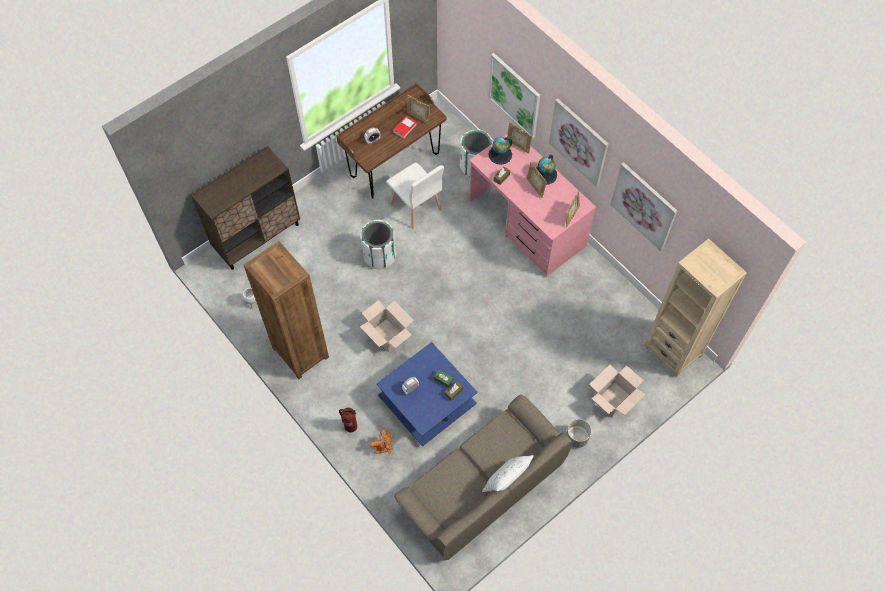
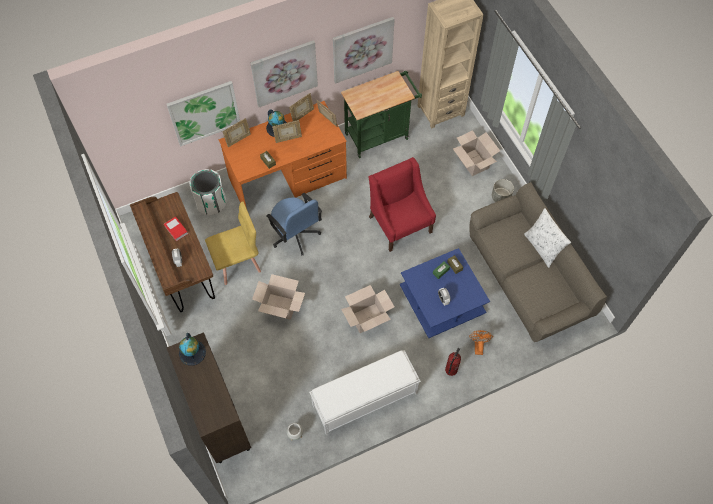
camera: 75 degrees left, 0 degrees up
(300, 352) = (364, 400): brown bookcase -> white bench
(379, 255) = (280, 306): white trash can -> cardboard box
(415, 207) = (237, 263): white chair -> yellow chair
(418, 117) = (167, 215): picture frame -> picture frame (302, 115)
(462, 247) = (295, 235): none -> blue office chair
(500, 154) = (242, 156): globe -> globe (192, 352)
(507, 341) = (400, 223): none -> red armchair
(526, 223) = (288, 178): pink desk -> orange desk
(615, 295) = (380, 134): none -> green cart

